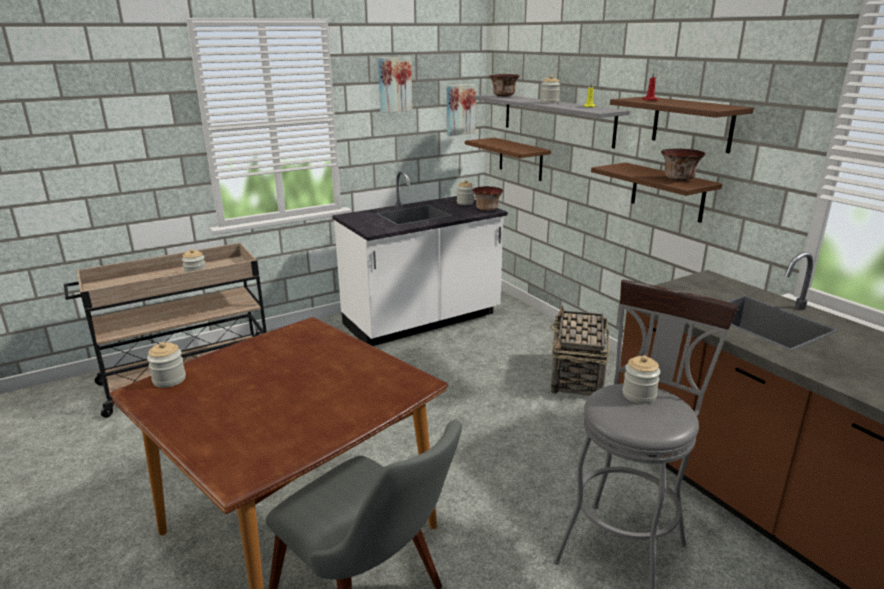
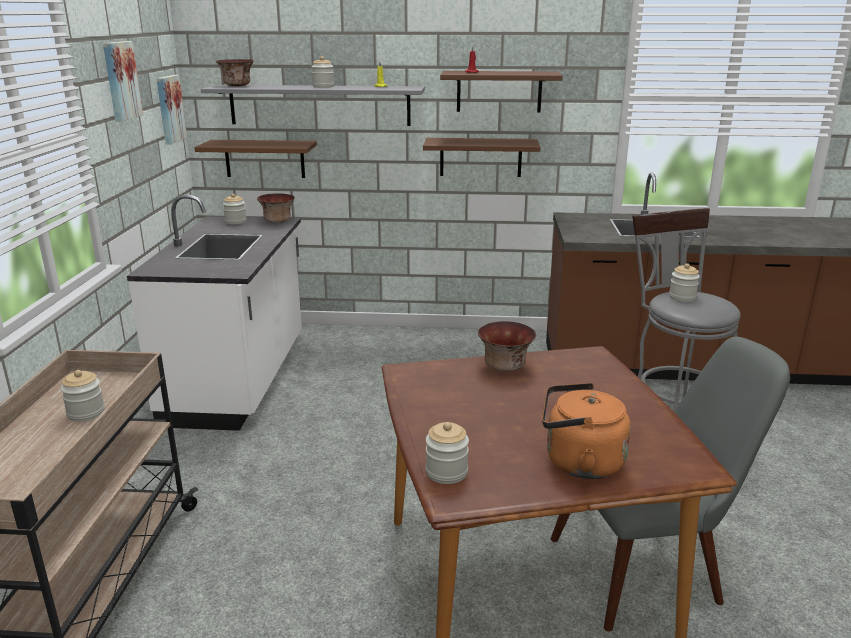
camera: 55 degrees left, 0 degrees up
(211, 423) = (578, 462): none -> orange kettle
(577, 376) = (450, 355): basket -> none
(679, 179) = (508, 141): bowl -> bowl (505, 366)

